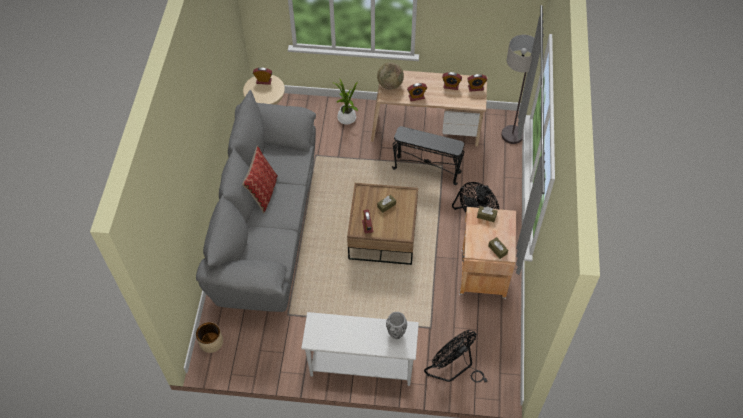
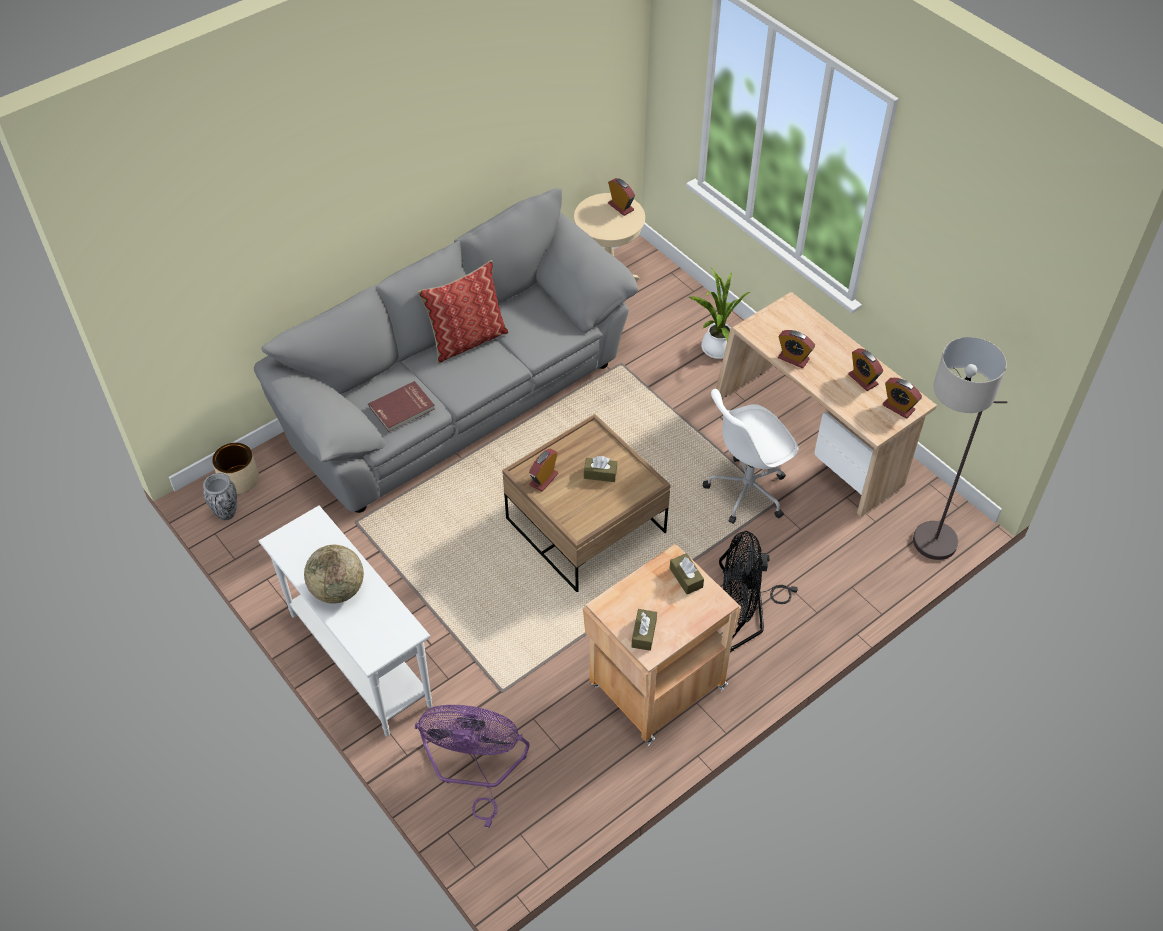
camera: 45 degrees right, 5 degrees down
(275, 245) = (402, 408): none -> red book
(390, 84) = (775, 318): globe -> globe (338, 590)
(396, 333) = (384, 623): vase -> vase (226, 513)
(426, 171) = (744, 493): black side table -> white office chair
(456, 366) = (474, 770): black fan -> purple fan

